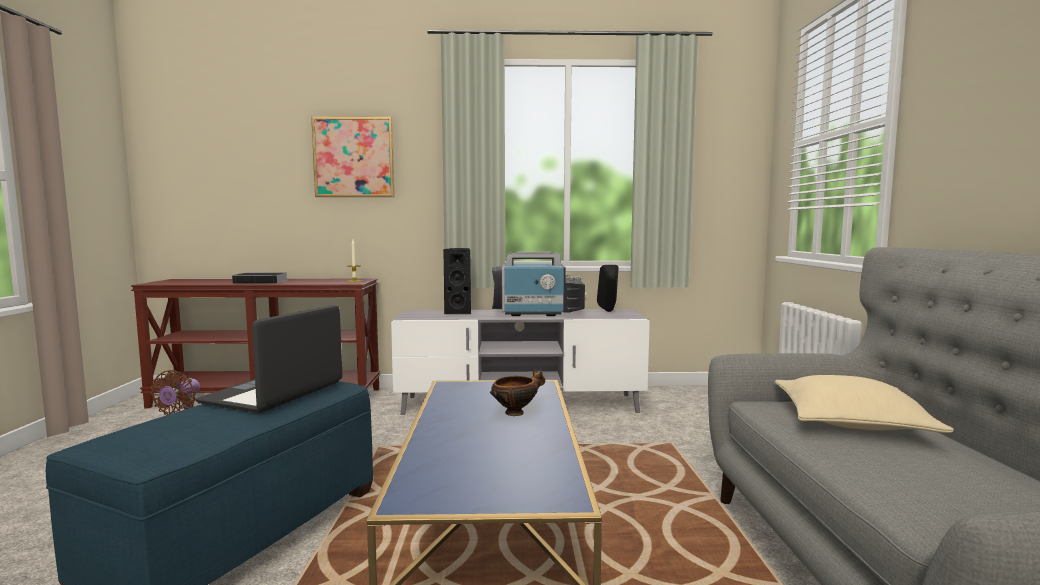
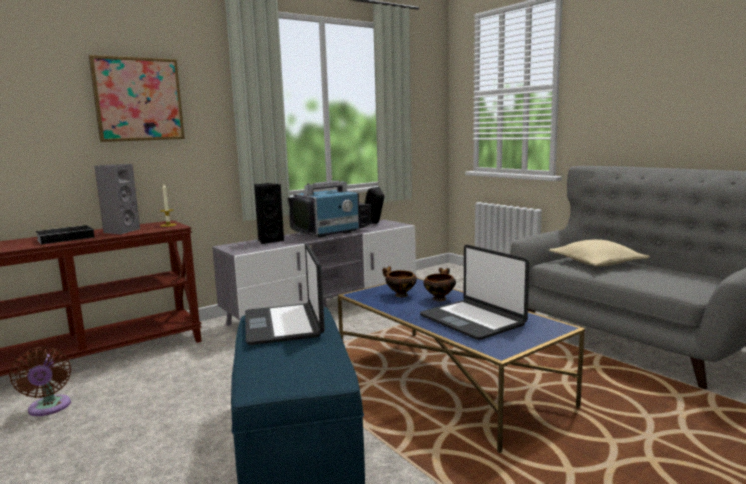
camera: 35 degrees left, 5 degrees up
(309, 281) = (121, 231): none -> grey speaker
(482, 450) = (473, 320): none -> laptop
(486, 397) = (400, 295): none -> bowl

